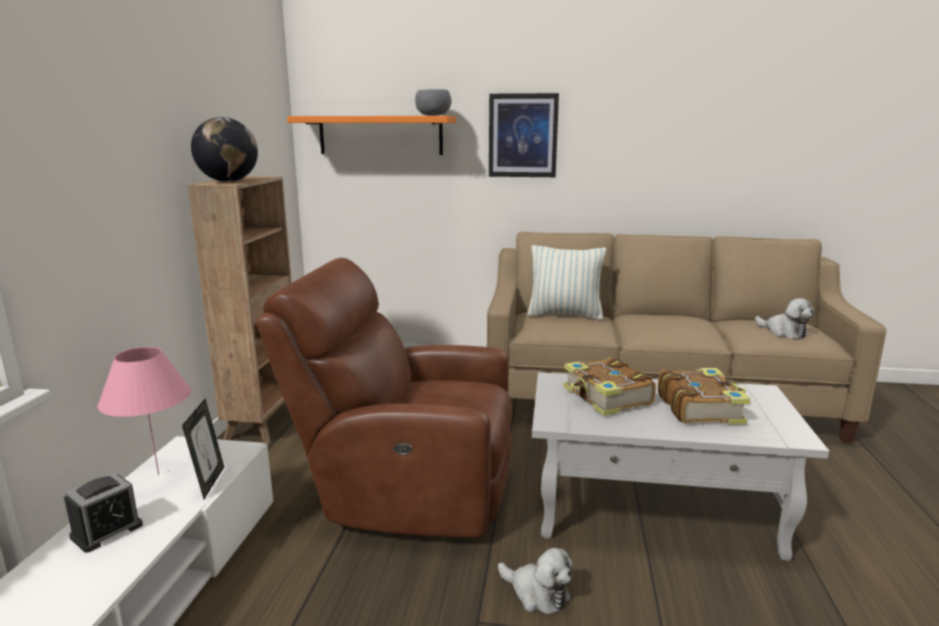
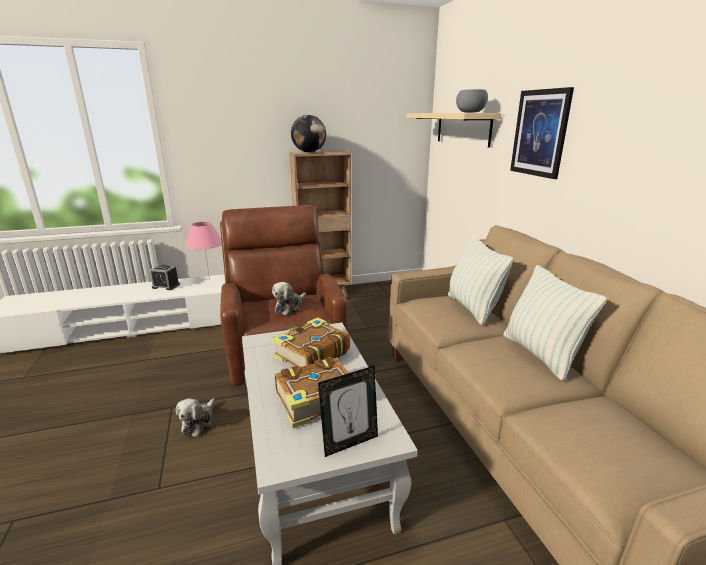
camera: 65 degrees right, 5 degrees up
(209, 482) = (205, 290): picture frame -> picture frame (349, 443)
(380, 135) = (463, 128): orange shelf -> beige shelf
(664, 317) = (540, 354): none -> pillow
(784, 332) = (604, 446): plush toy -> plush toy (289, 307)

